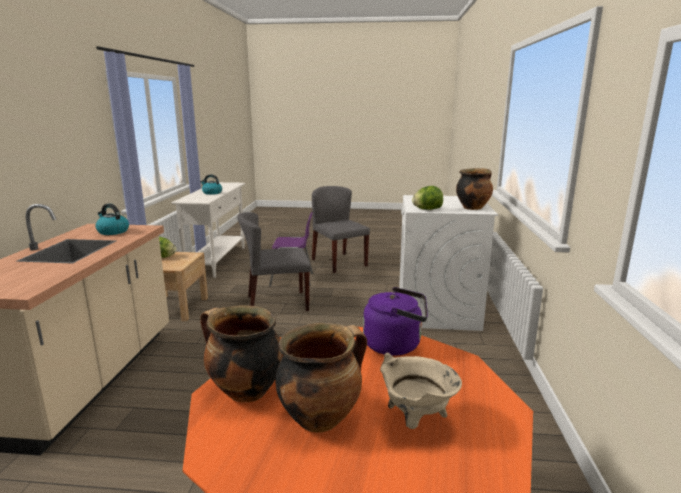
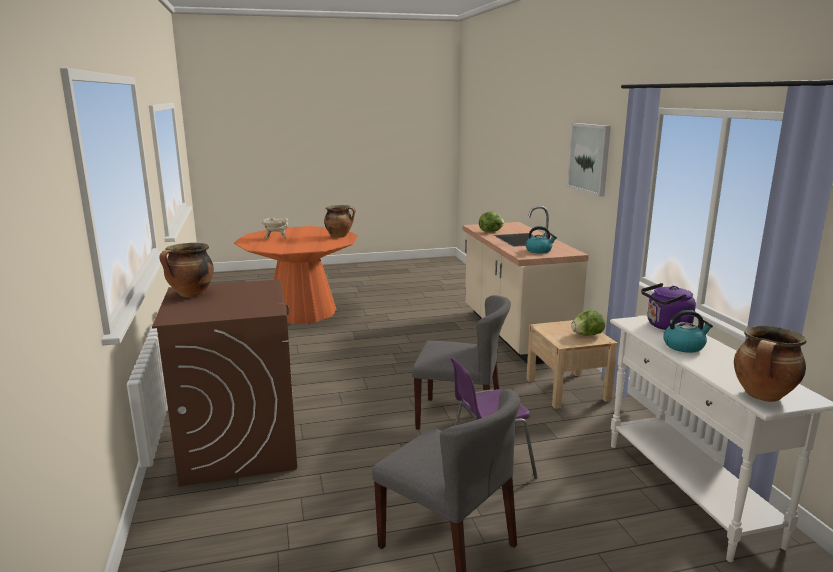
camera: 160 degrees right, 0 degrees up
(46, 124) = (589, 158): none -> picture
(276, 303) = (460, 417): grey chair -> grey chair turned 45 degrees clockwise
(321, 417) = (308, 235): cooking pot -> cooking pot (763, 396)
(396, 345) = (285, 249): purple kettle -> purple kettle (666, 326)
(427, 209) = (254, 285): lettuce -> lettuce (491, 231)
(437, 311) = (239, 445): white washing machine -> brown washing machine

